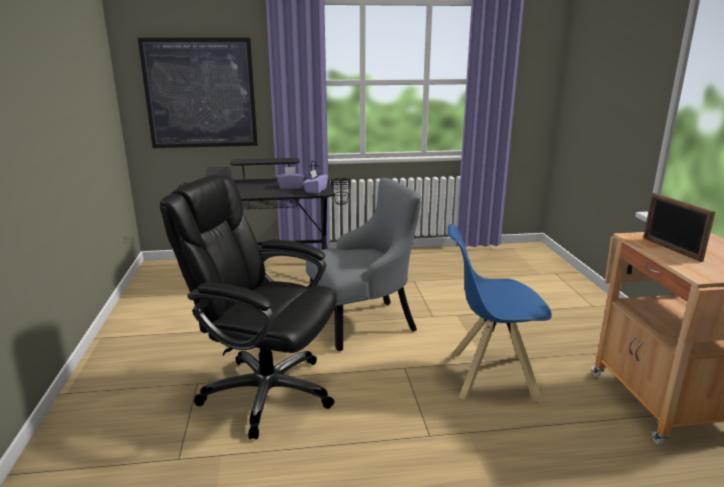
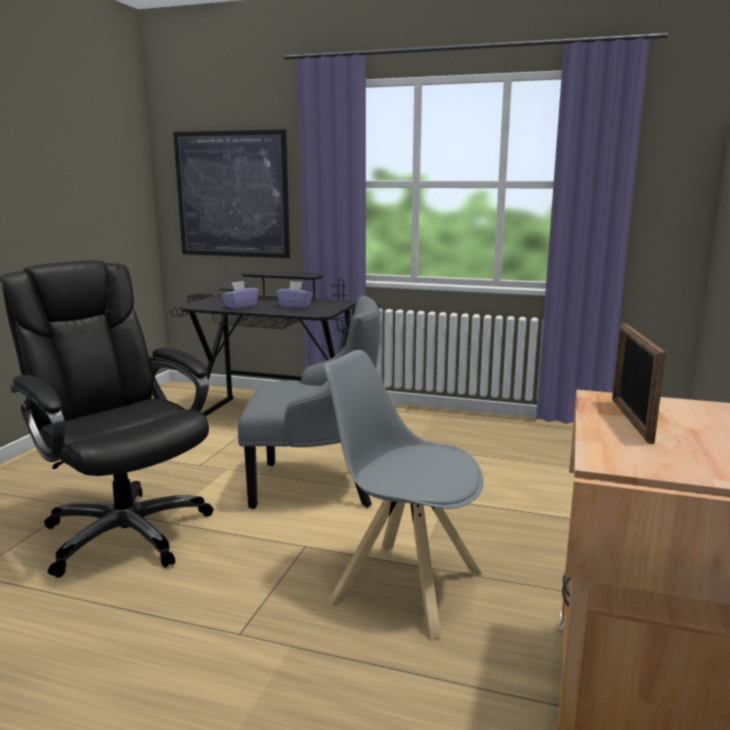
camera: 25 degrees right, 5 degrees down
(315, 191) = (315, 312): purple tissue box -> purple tissue box (240, 306)
(490, 376) = (403, 585): blue chair -> grey chair

